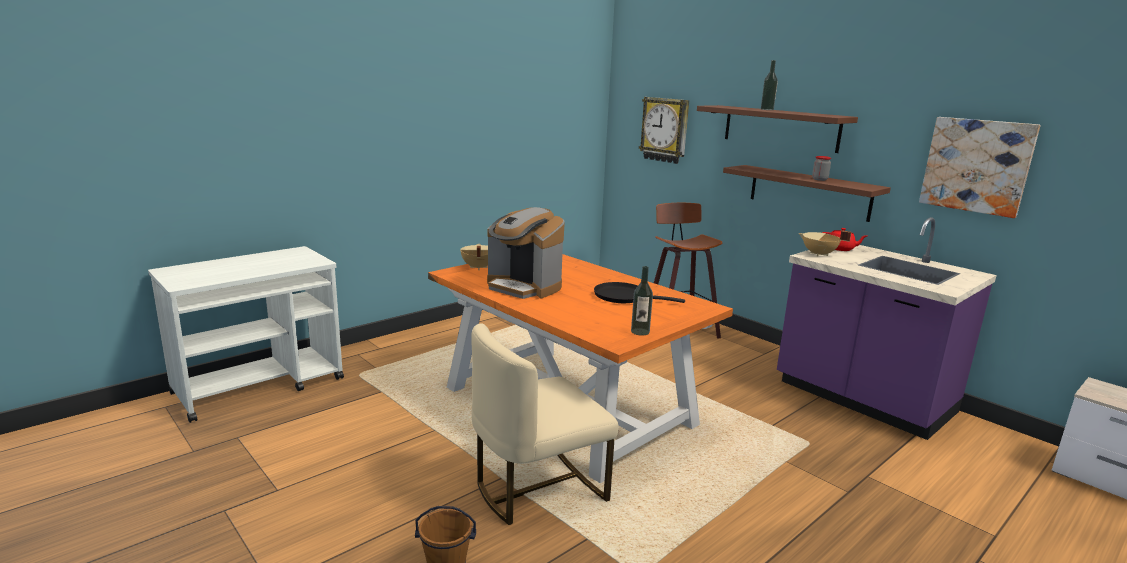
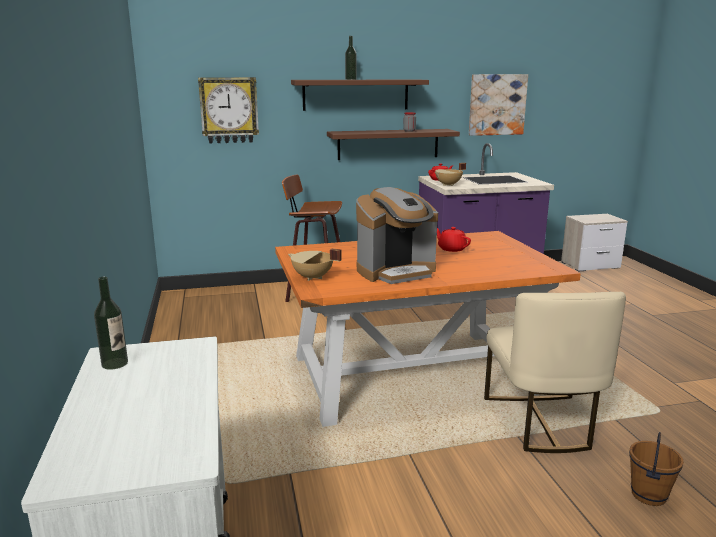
camera: 60 degrees left, 0 degrees up
(624, 297) = (451, 249): black frying pan -> red teapot
(640, 332) = (535, 259): bottle -> bottle (115, 363)

